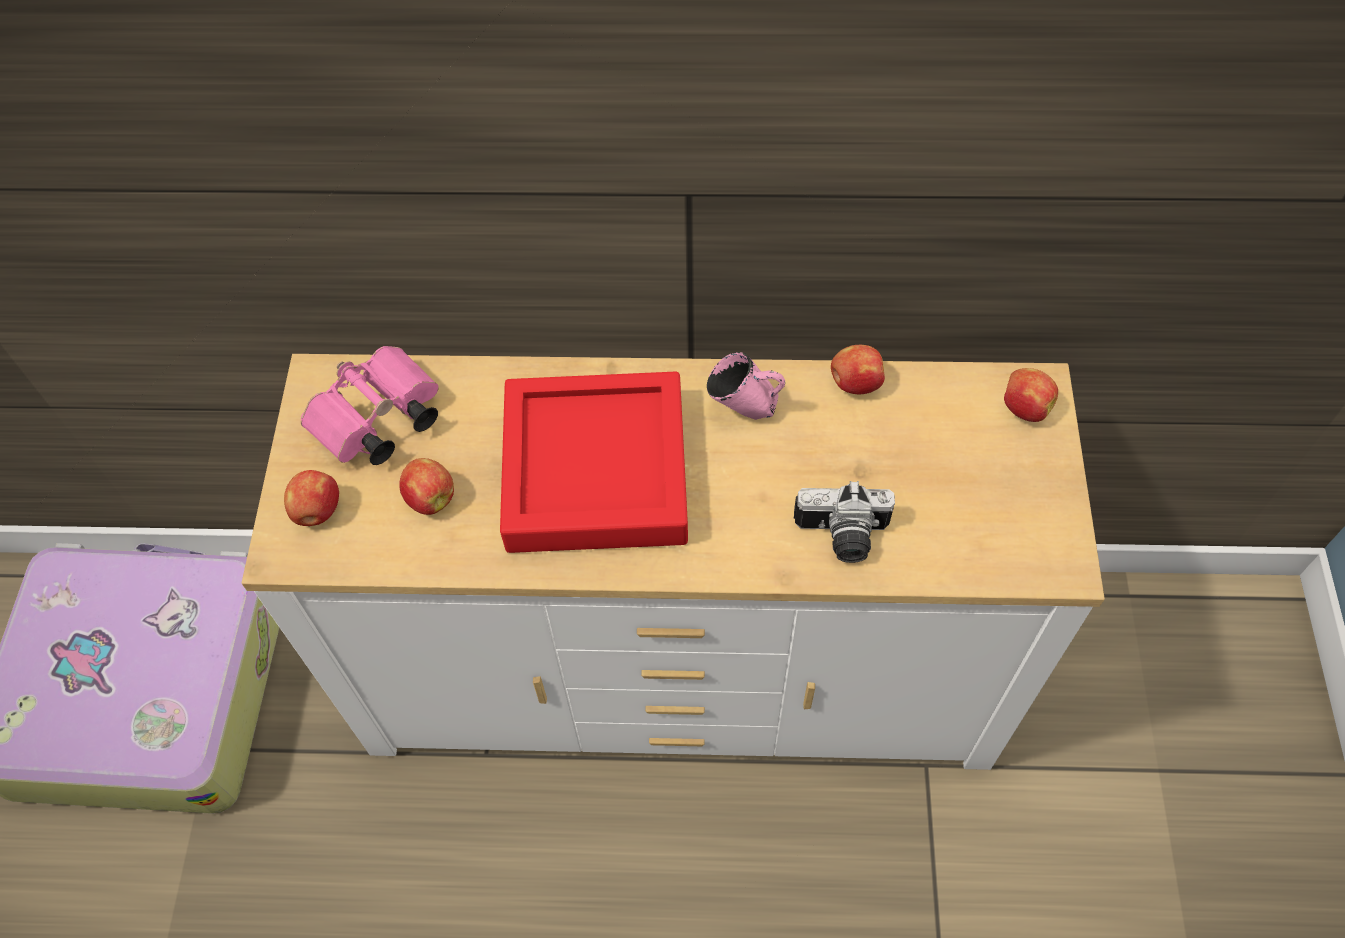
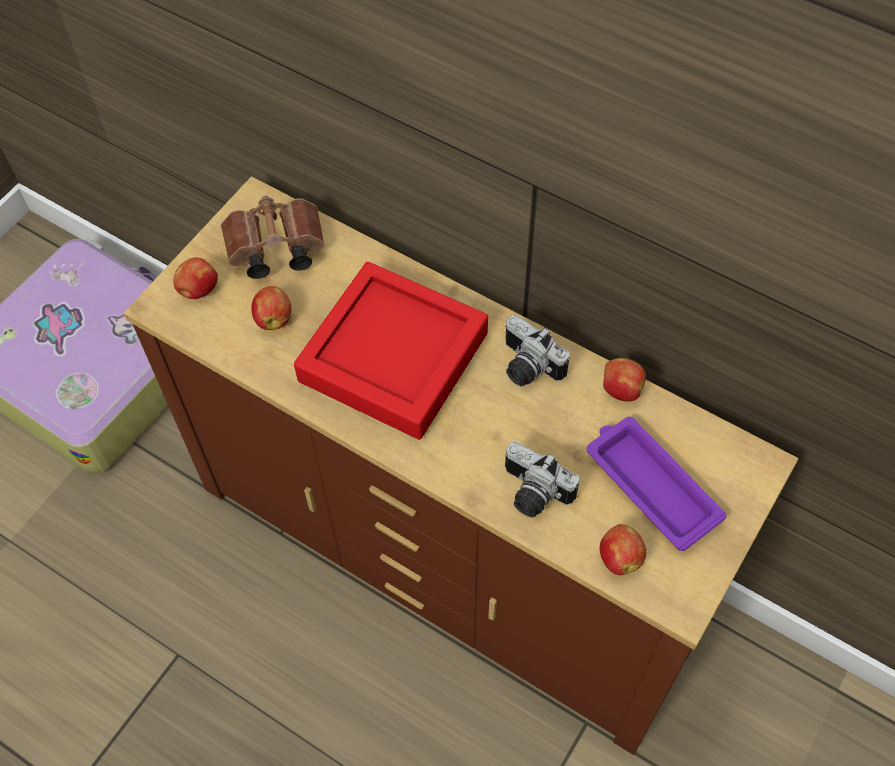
camera: 30 degrees right, 0 degrees up
(376, 423) = (273, 250): pink binoculars -> brown binoculars
(680, 666) = (452, 548): white dresser -> brown dresser
(744, 410) = (526, 367): pink mug -> camera
(950, 464) = (650, 485): none -> purple tray
(1024, 407) = (738, 473): apple -> apple (619, 557)

